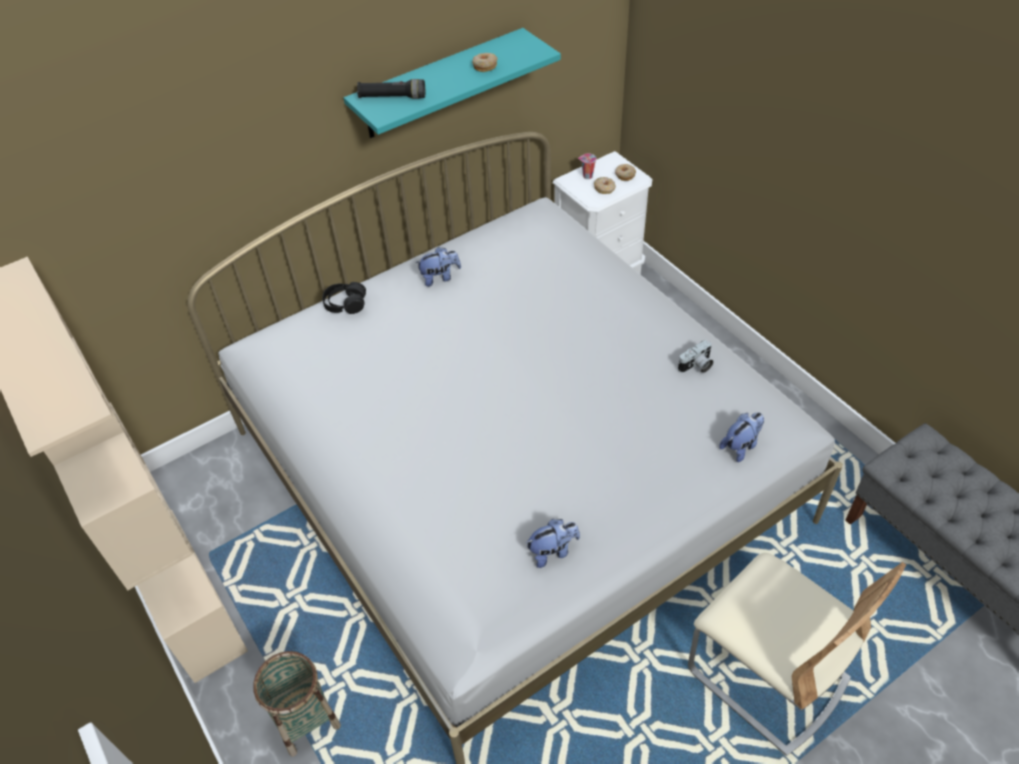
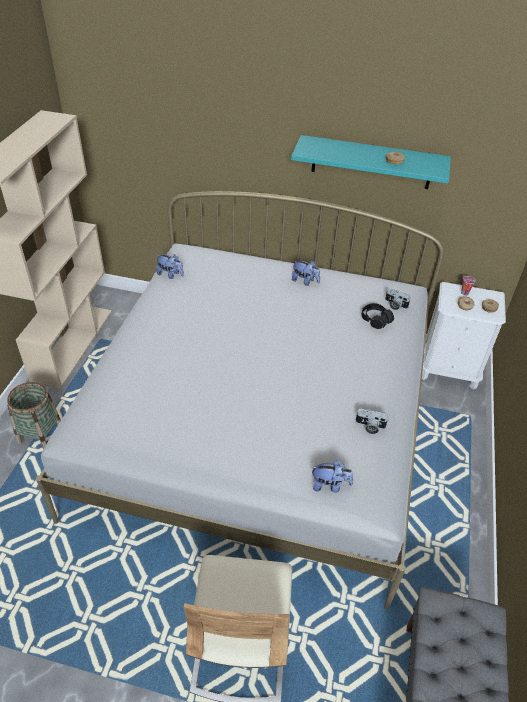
camera: 45 degrees right, 5 degrees down
(345, 304) = (246, 261): black headphones -> black headphones (375, 320)
(392, 97) = (322, 147): black flashlight -> none
(552, 551) = (162, 437): plush toy -> plush toy (170, 275)
(554, 234) = (395, 305): none -> camera

